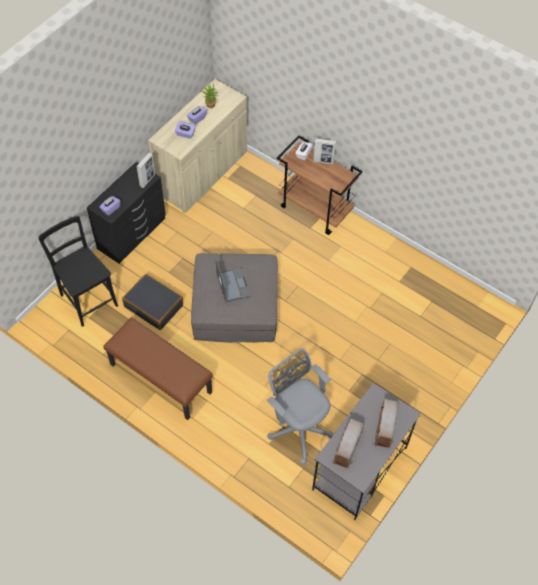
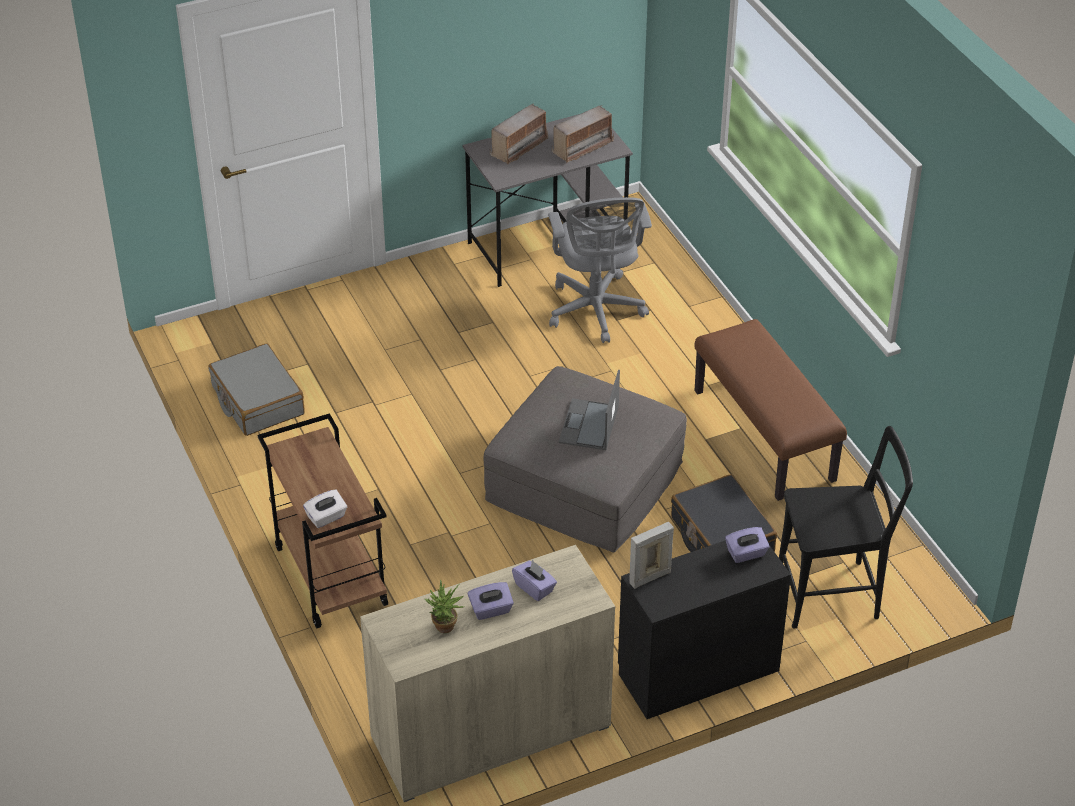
camera: 150 degrees left, 15 degrees down
(87, 298) = (833, 593): black chair -> black chair turned 90 degrees counterclockwise
(323, 161) = (303, 491): picture frame -> none
(424, 282) = (257, 400): none -> grey suitcase

